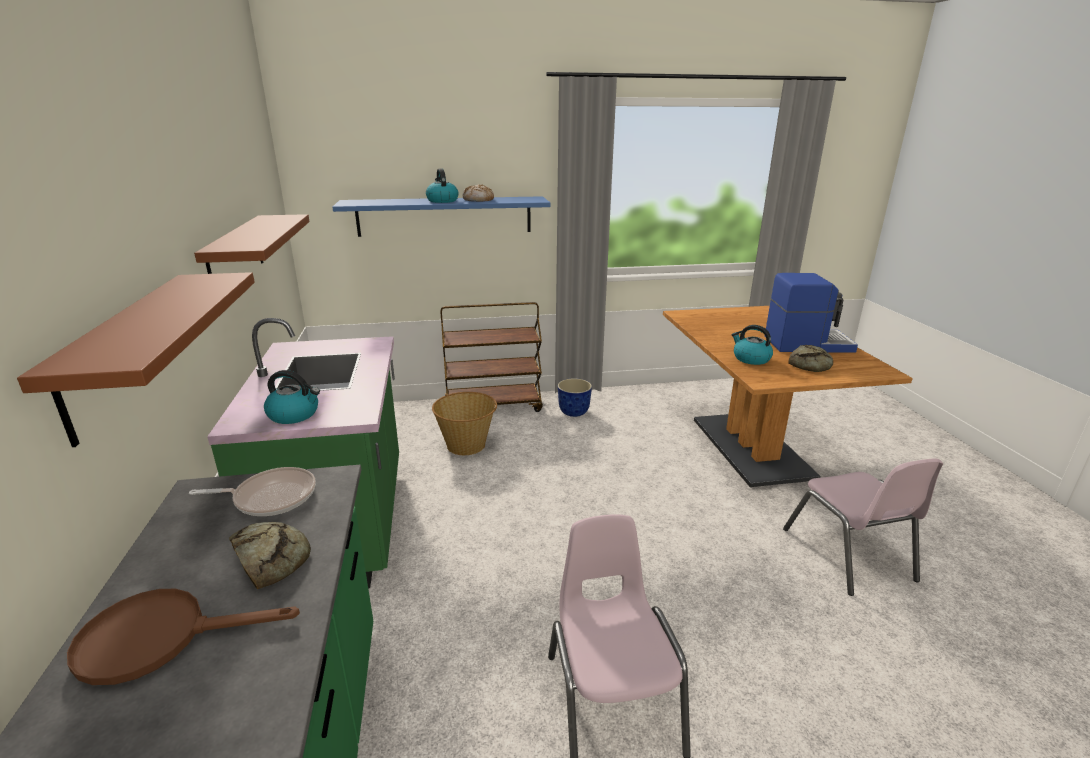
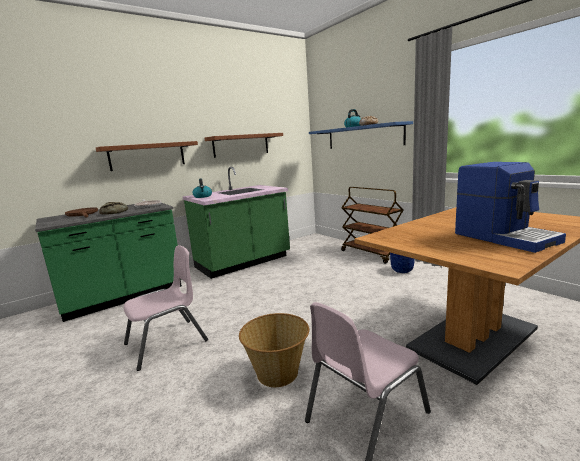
camera: 65 degrees right, 10 degrees down
(467, 445) = (325, 261): basket -> basket (278, 373)
(750, 359) = (416, 230): kettle -> none
(811, 364) = (448, 244): bread -> none

